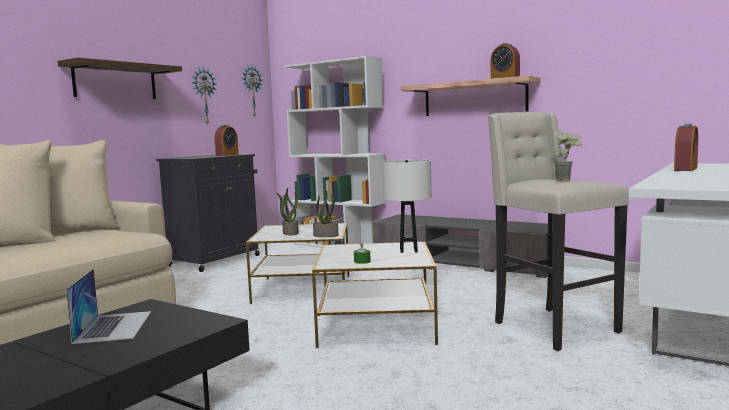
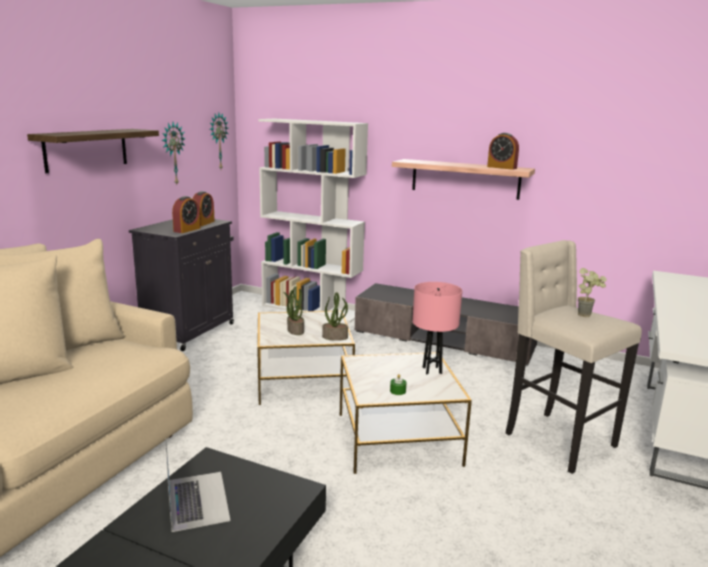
camera: 10 degrees left, 10 degrees up
(408, 250) = (432, 370): white table lamp -> pink table lamp
(685, 169) = (677, 294): alarm clock -> alarm clock (187, 230)

